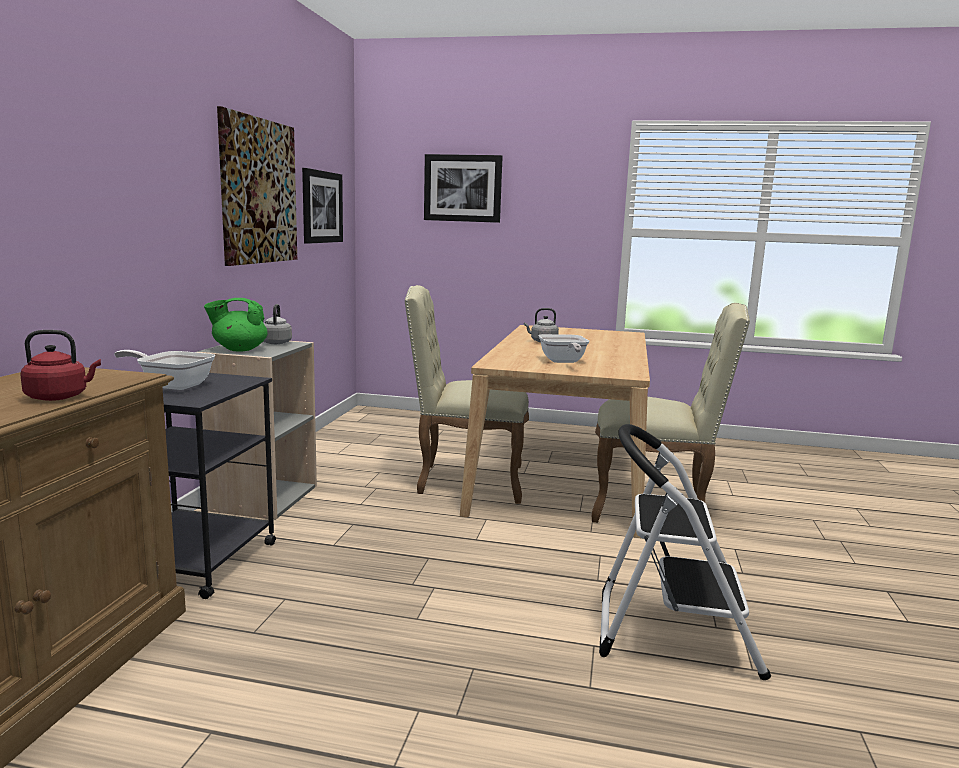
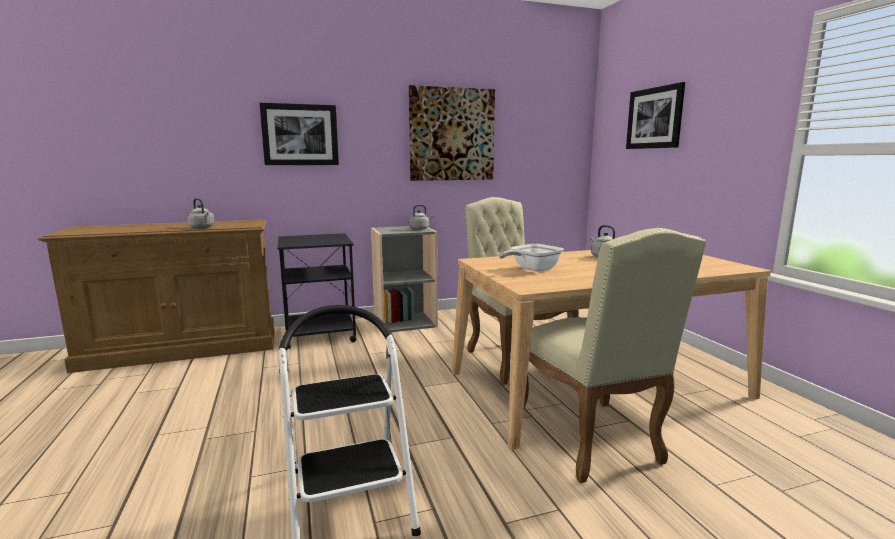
camera: 60 degrees right, 0 degrees up
(60, 397) = (202, 227): red kettle -> grey kettle
(172, 385) = (312, 239): frying pan -> none
(239, 349) = (389, 229): green teapot -> none
(321, 207) = (535, 143): picture -> picture (300, 135)

